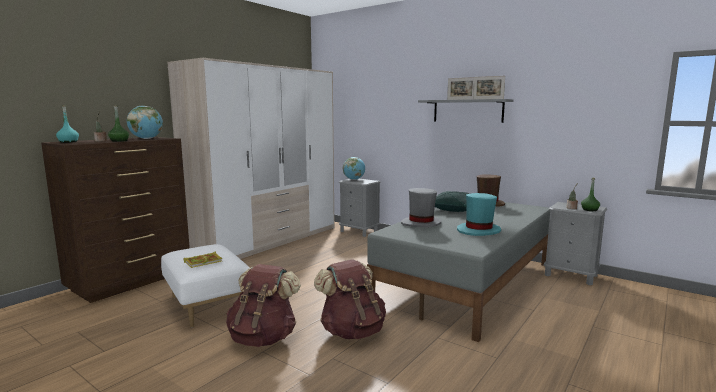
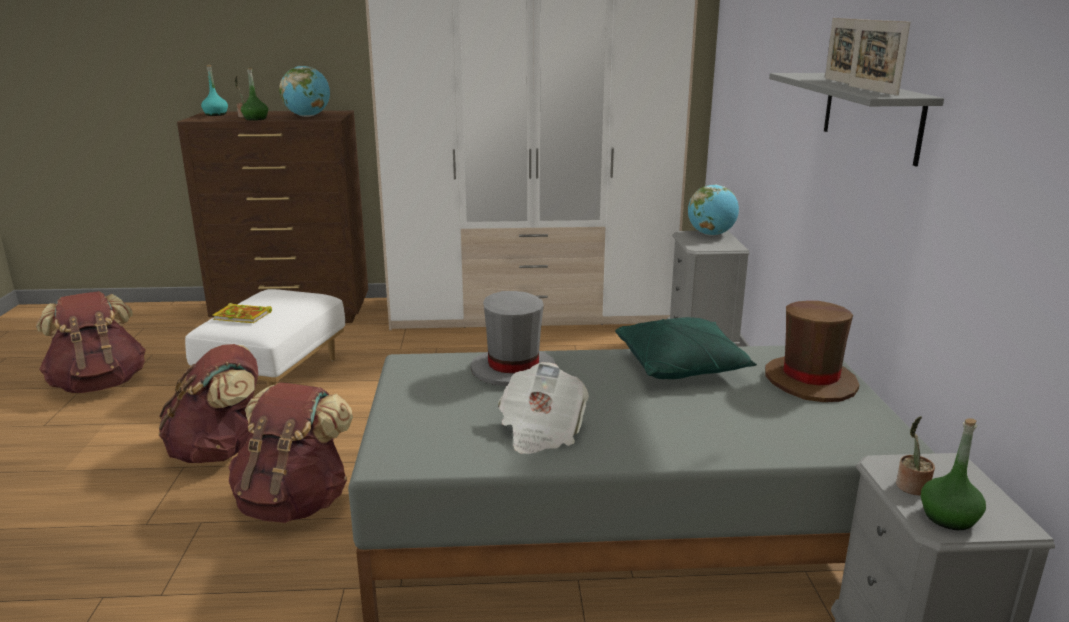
camera: 50 degrees right, 10 degrees up
(81, 358) = (99, 384): none -> brown backpack
(478, 230) = (541, 431): turquoise hat -> newspaper

